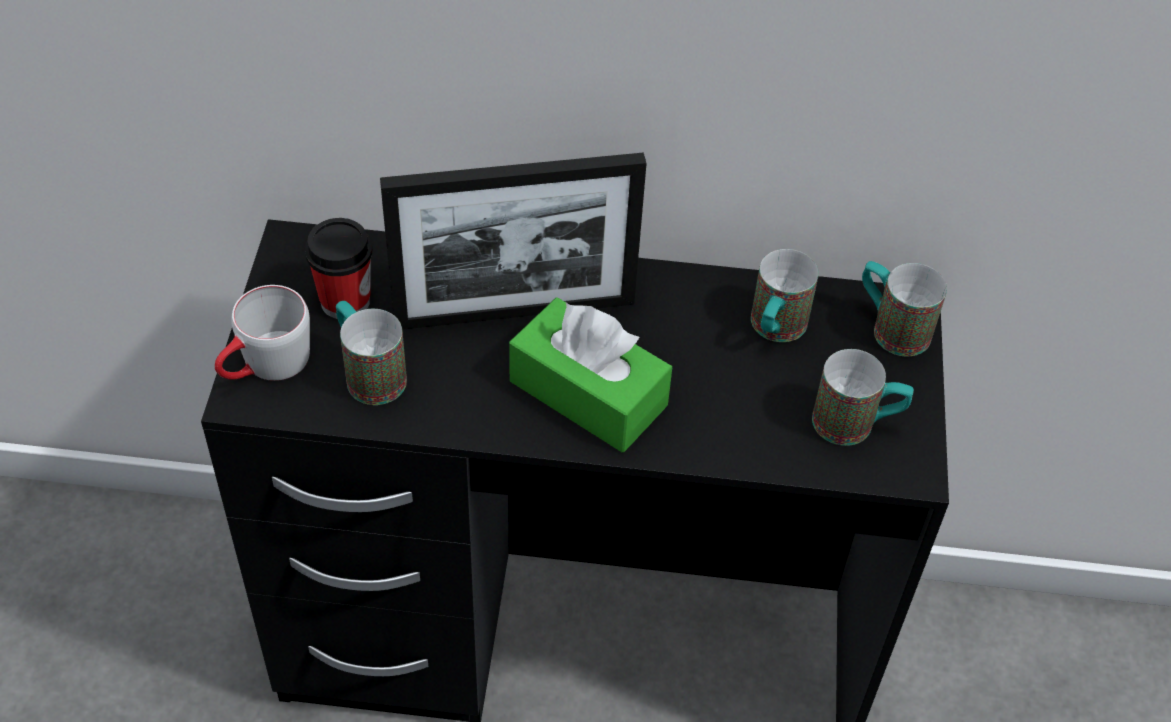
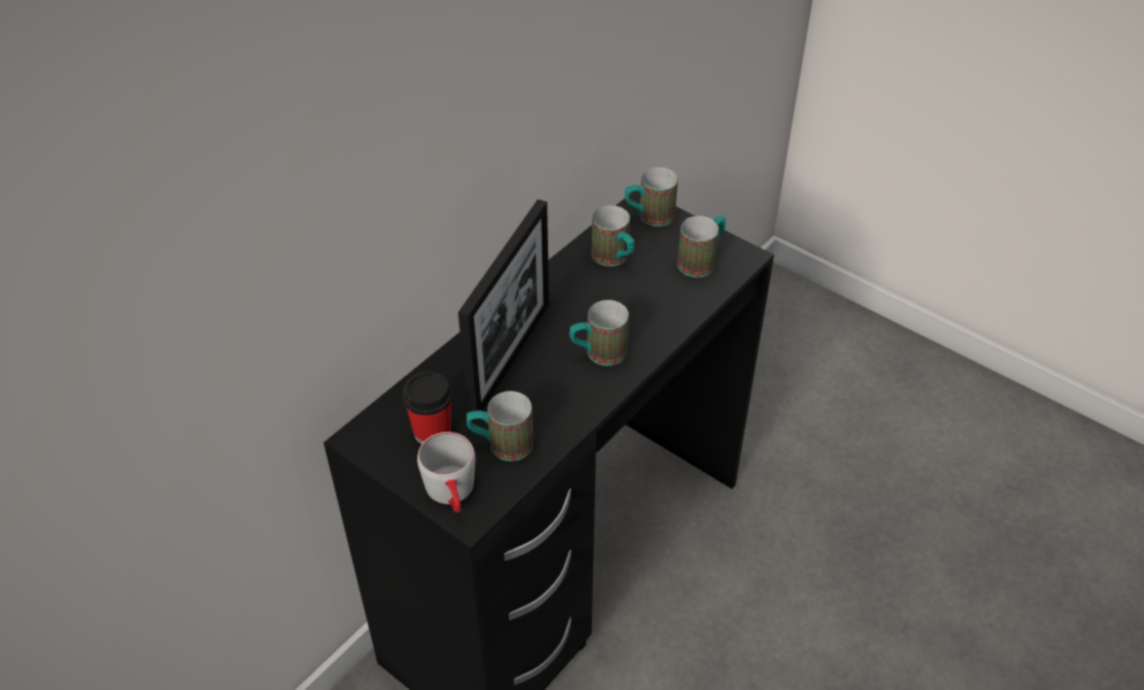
camera: 55 degrees left, 5 degrees down
(588, 393) = (598, 354): green tissue box -> mug

